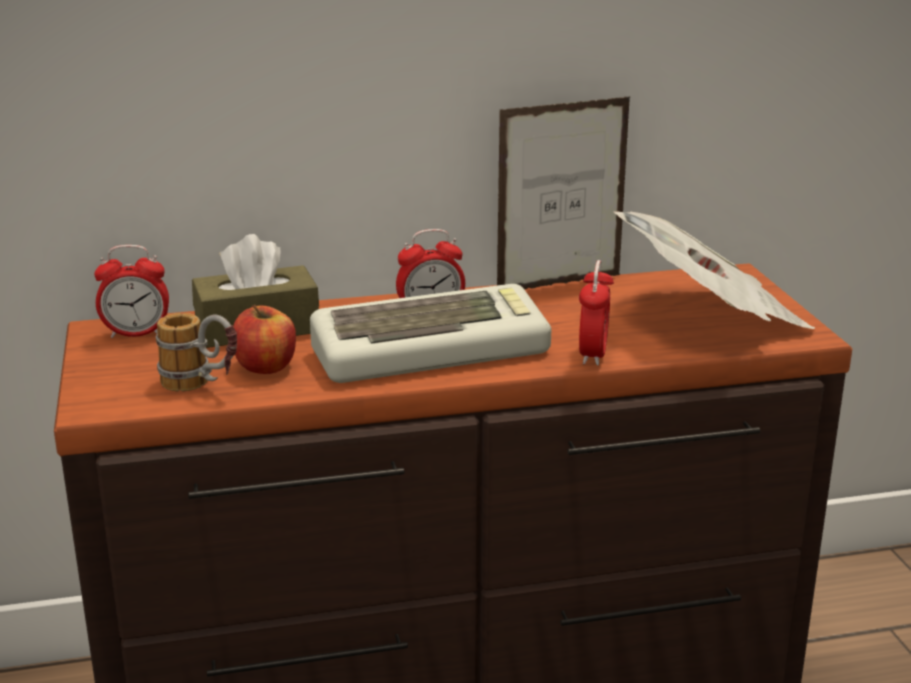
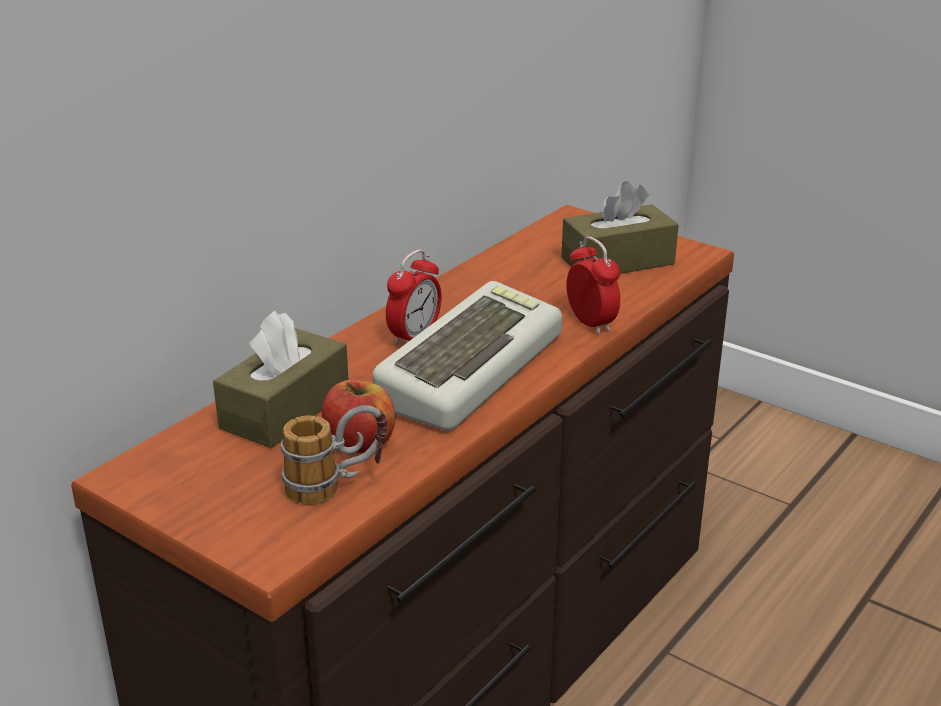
camera: 40 degrees left, 5 degrees up
(136, 333) = (174, 463): alarm clock -> none
(559, 284) = (465, 270): picture frame -> none
(710, 318) = (617, 261): newspaper -> brown tissue box

